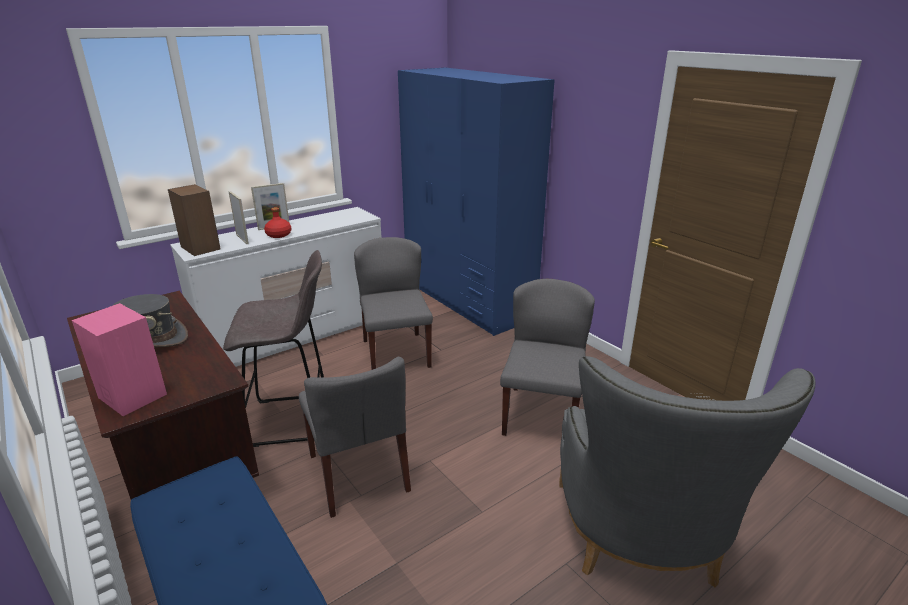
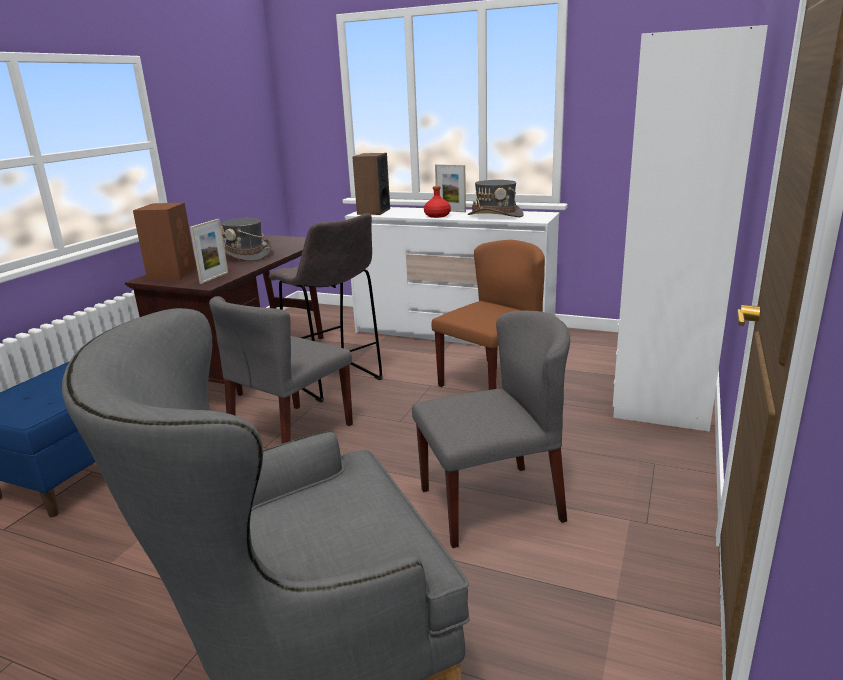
camera: 60 degrees right, 5 degrees down
(131, 395) = (172, 273): pink speaker -> brown speaker
(242, 239) = (409, 213): picture frame -> picture frame (214, 278)
(324, 221) = (495, 215): none -> grey hat
(395, 353) = (491, 381): grey chair -> brown chair
(467, 300) = (665, 375): blue wardrobe -> white wardrobe

